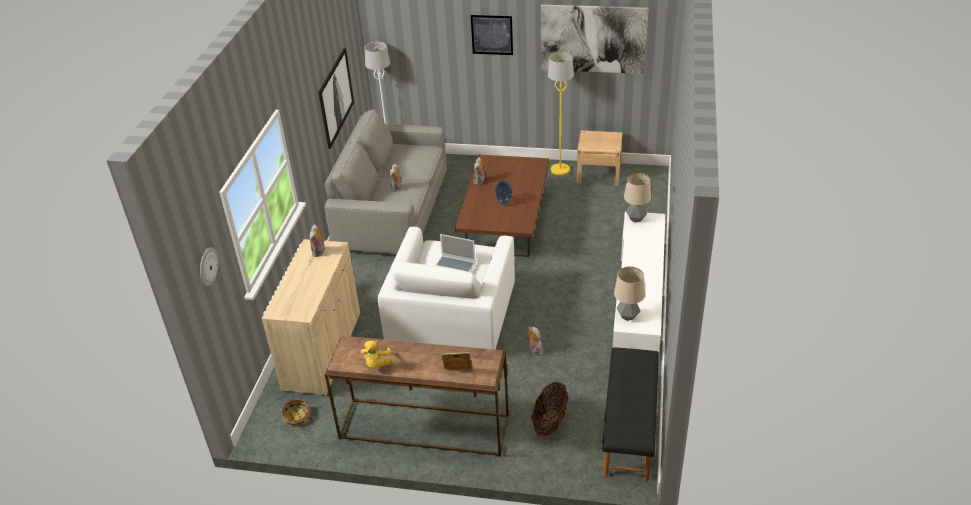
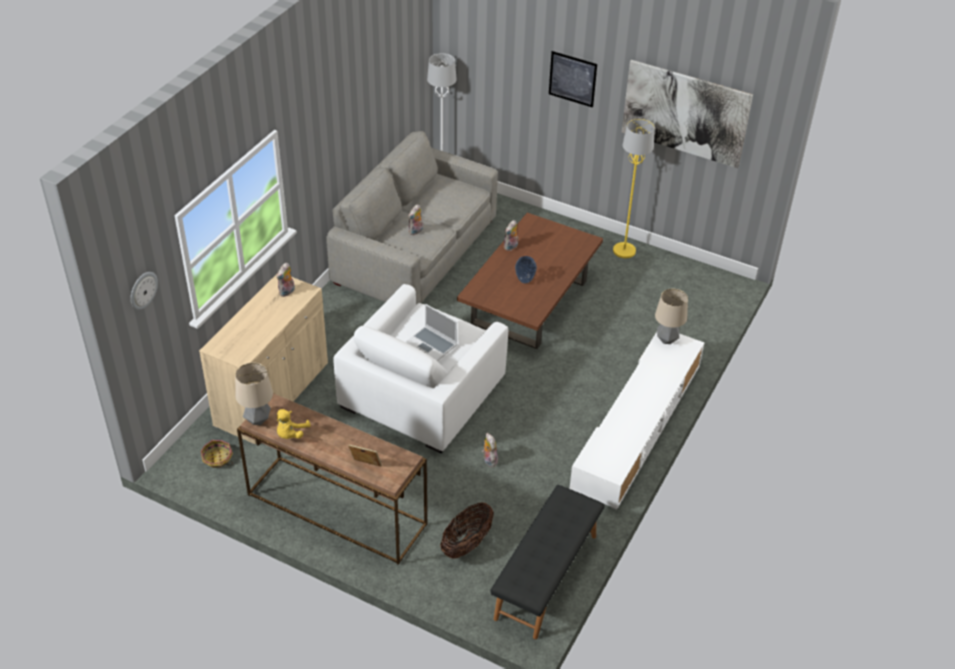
camera: 15 degrees right, 5 degrees up
(335, 97) = (370, 114): picture -> none
(598, 174) = (666, 268): beige nightstand -> none
(628, 316) = (596, 453): table lamp -> table lamp (258, 419)

